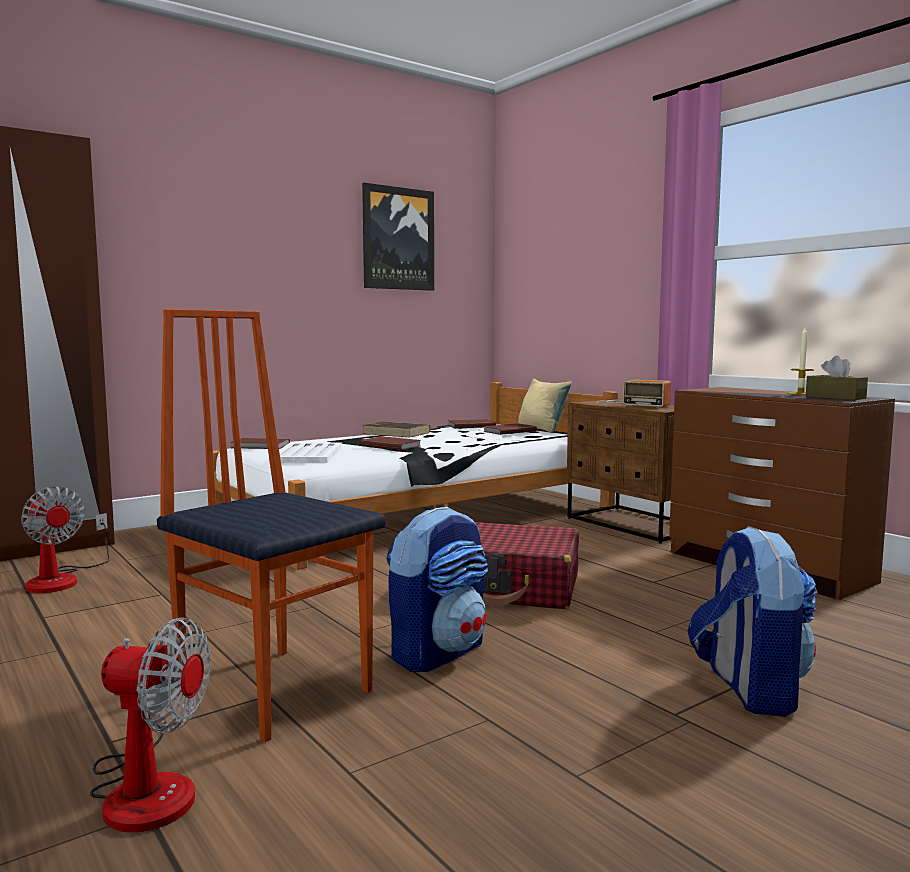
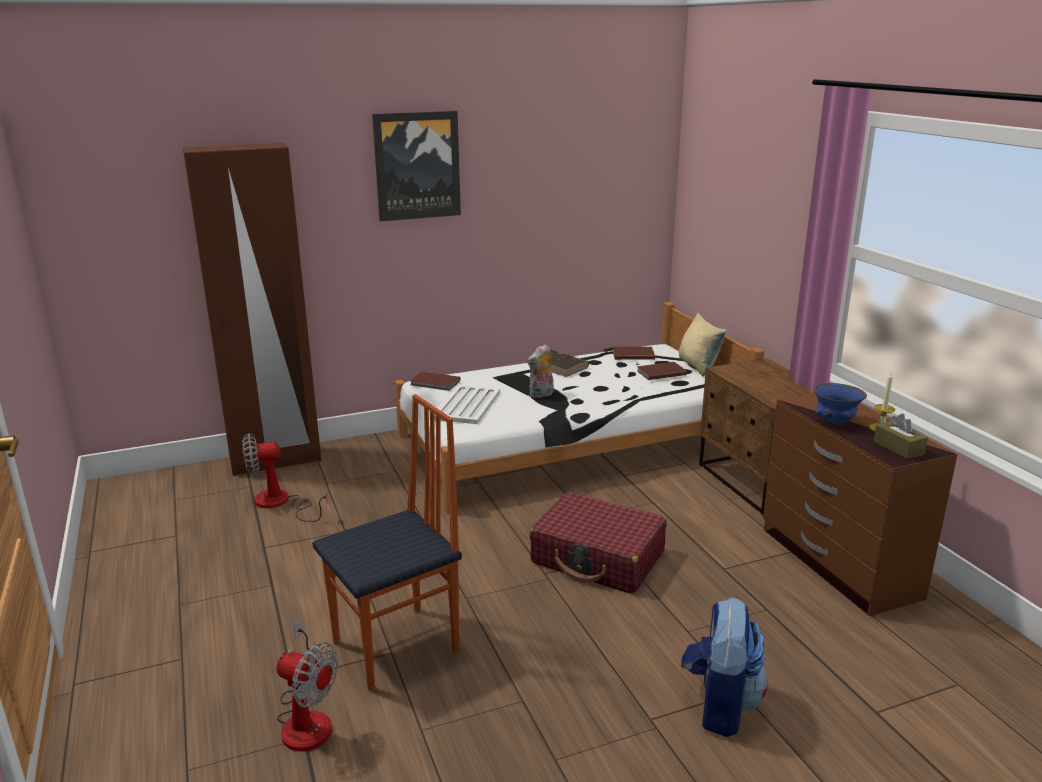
camera: 15 degrees right, 15 degrees up
(62, 579) = (280, 503): fan -> fan turned 105 degrees clockwise
(276, 689) = (398, 648): chair -> chair turned 90 degrees clockwise
(391, 445) = (541, 395): brown book -> plush toy
(398, 239) = (572, 175): picture -> picture (417, 166)
(438, 652) = (516, 628): backpack -> none
(630, 403) = (761, 378): radio -> none
(751, 393) = (835, 422): none -> blue bowl

